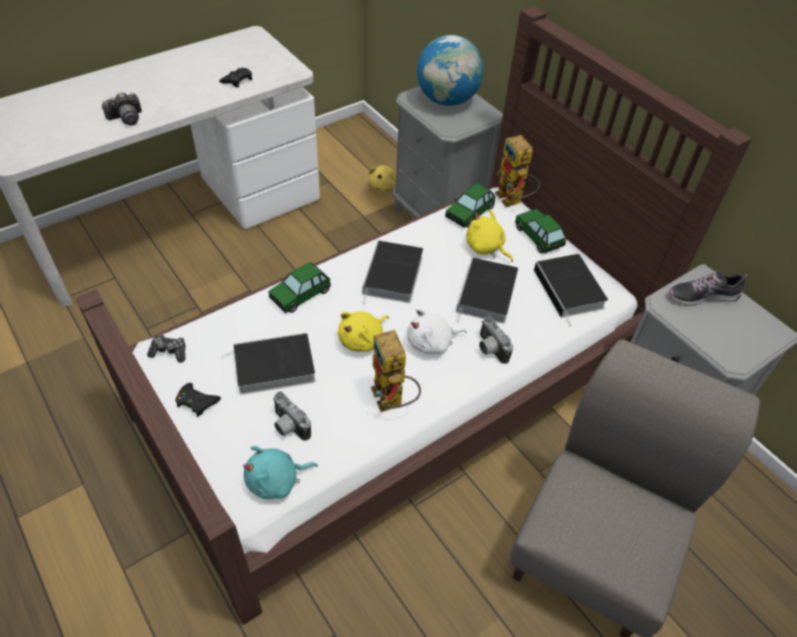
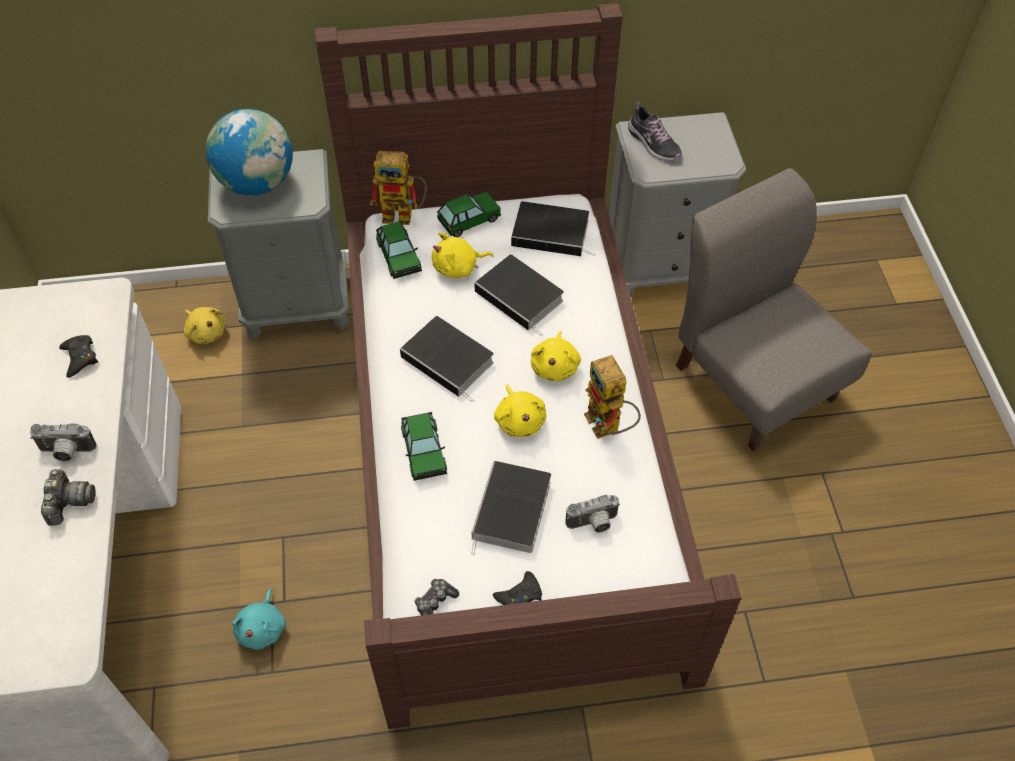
camera: 60 degrees left, 5 degrees up
(276, 481) = (649, 555): turquoise plush toy -> turquoise plush toy (263, 628)
(392, 402) = (608, 428): toy robot -> toy robot turned 60 degrees clockwise
(432, 343) = (555, 366): white plush toy -> yellow plush toy
(489, 349) = (587, 326): camera -> camera (66, 452)
(538, 236) = (469, 219): toy car -> toy car turned 150 degrees clockwise
(702, 296) = (653, 143): shoe -> shoe turned 60 degrees counterclockwise

